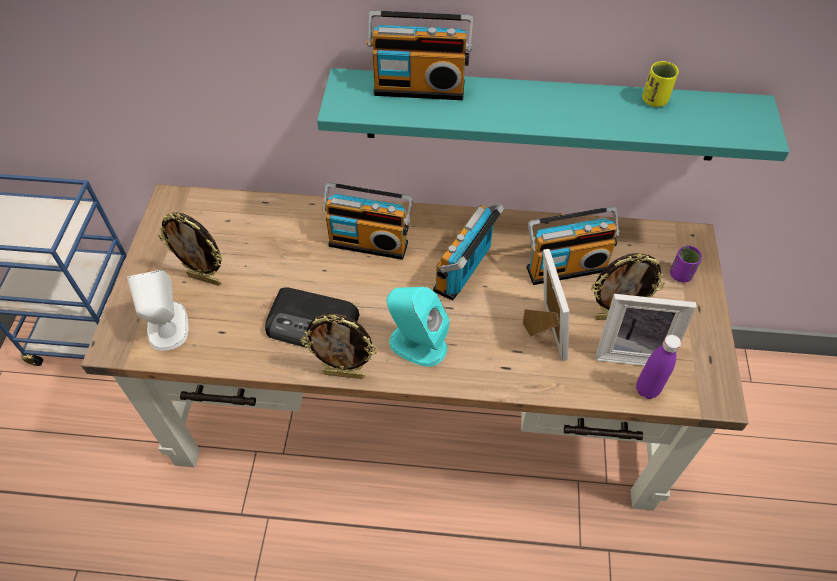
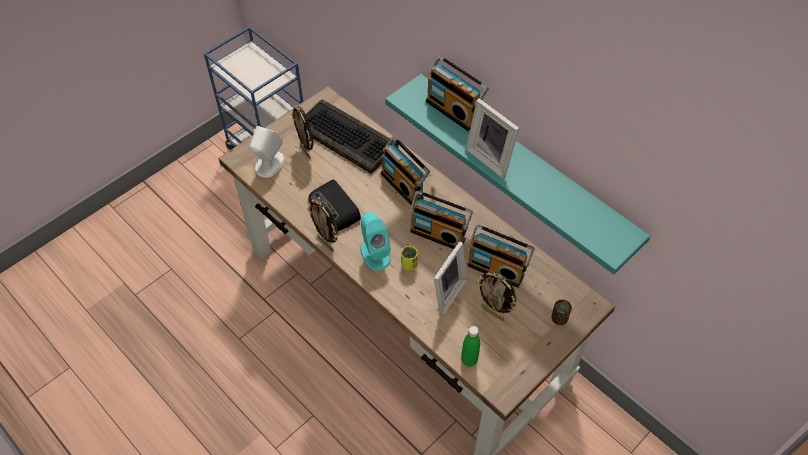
camera: 40 degrees right, 0 degrees up
(244, 229) = (348, 137): none -> keyboard
(465, 270) = (439, 234): radio -> radio turned 135 degrees counterclockwise
(631, 350) = (483, 336): picture frame -> picture frame (492, 157)
(647, 389) = (469, 360): purple bottle -> green bottle
(654, 100) = (573, 194): yellow cup -> yellow cup (409, 265)
(680, 275) = (559, 318): purple cup -> brown cup

